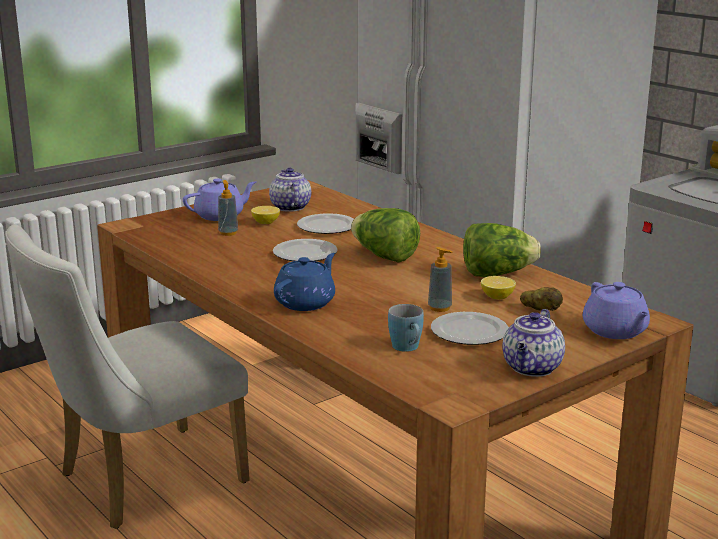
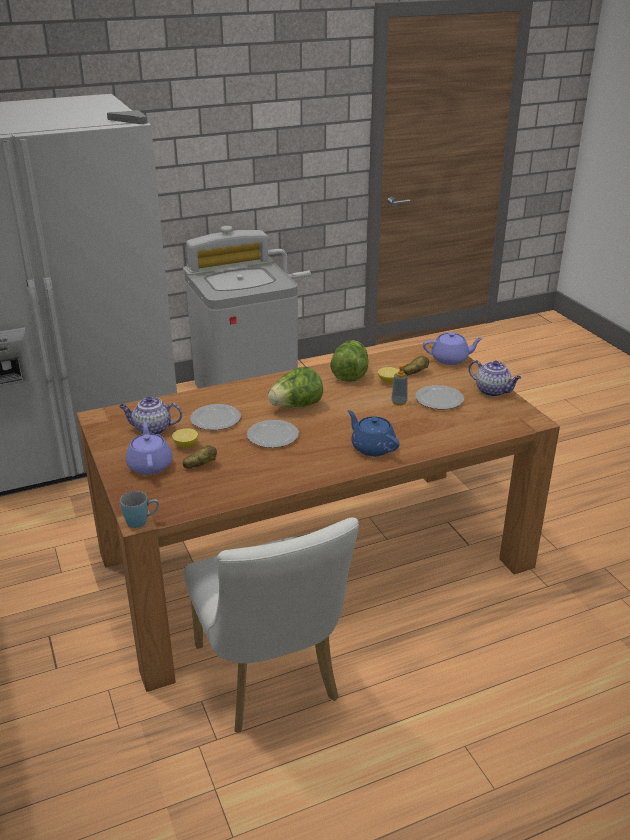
camera: 75 degrees left, 10 degrees up
(228, 233) = (200, 465): soap dispenser -> potato
(408, 348) = (458, 422): blue mug -> blue mug (142, 521)

